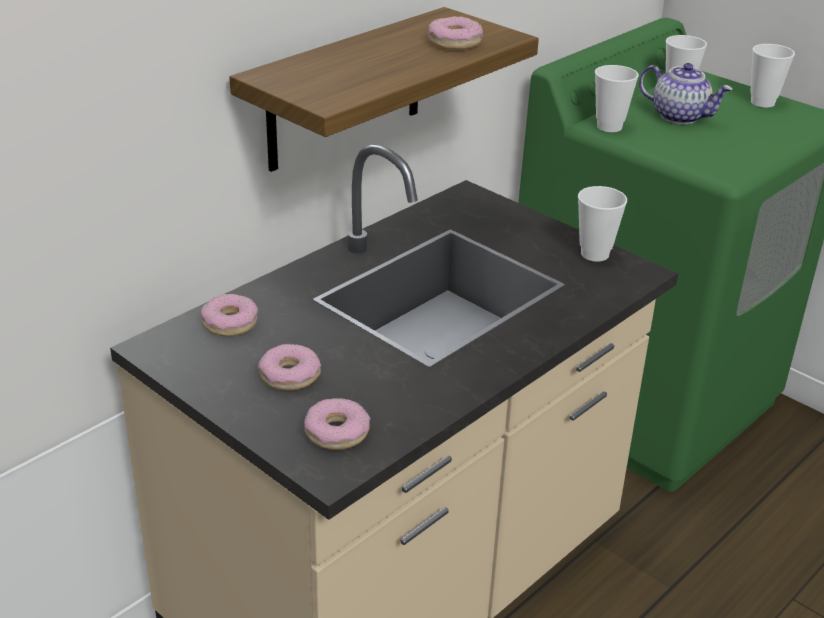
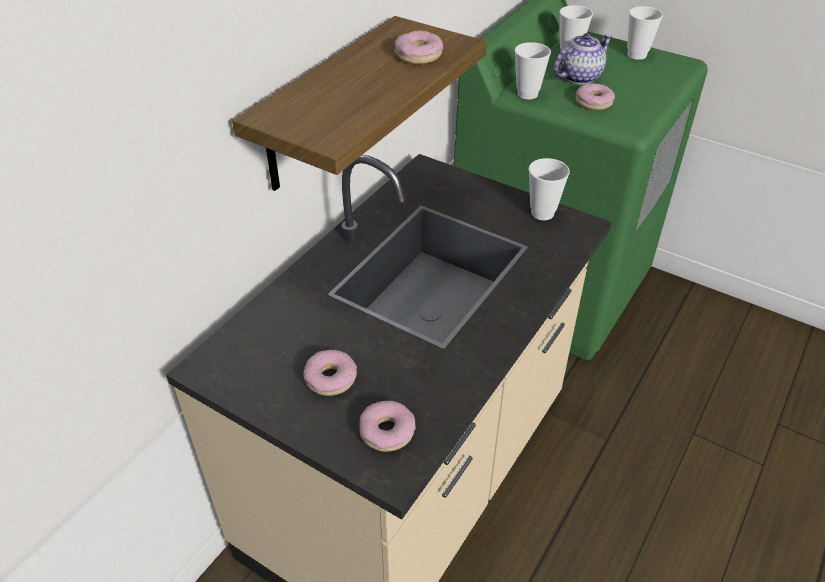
camera: 10 degrees left, 10 degrees up
(229, 323) = (264, 331): donut -> donut (593, 102)
(680, 116) = (579, 76): teapot -> teapot turned 60 degrees counterclockwise

